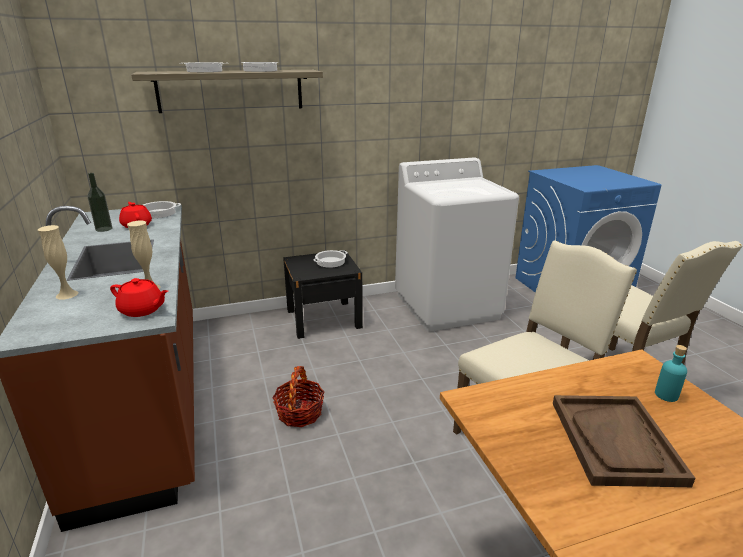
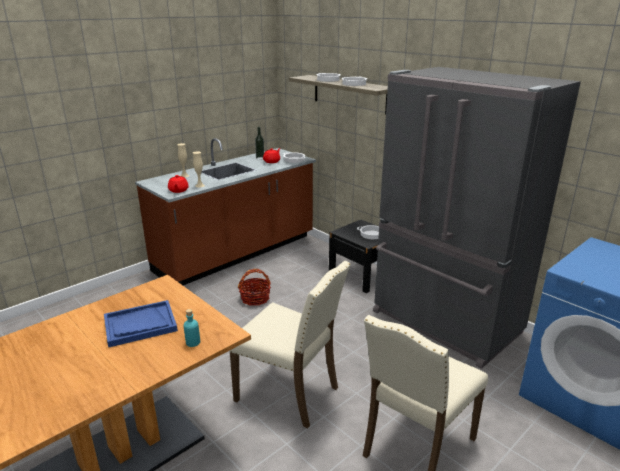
camera: 65 degrees right, 0 degrees up
(447, 306) = (444, 323): white washing machine -> grey fridge
(615, 441) = (140, 325): brown tray -> blue tray

